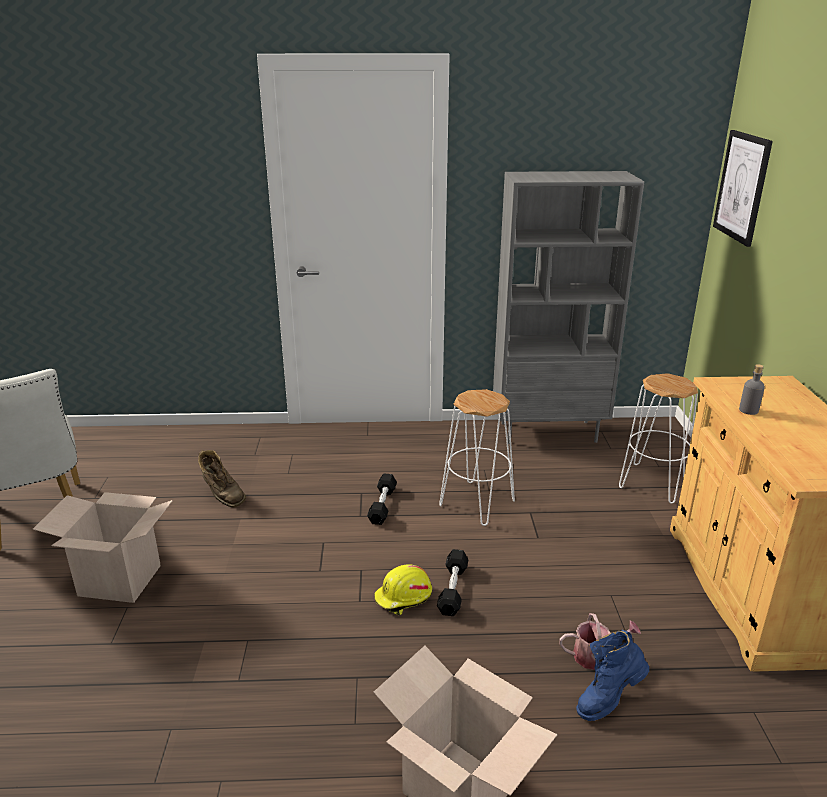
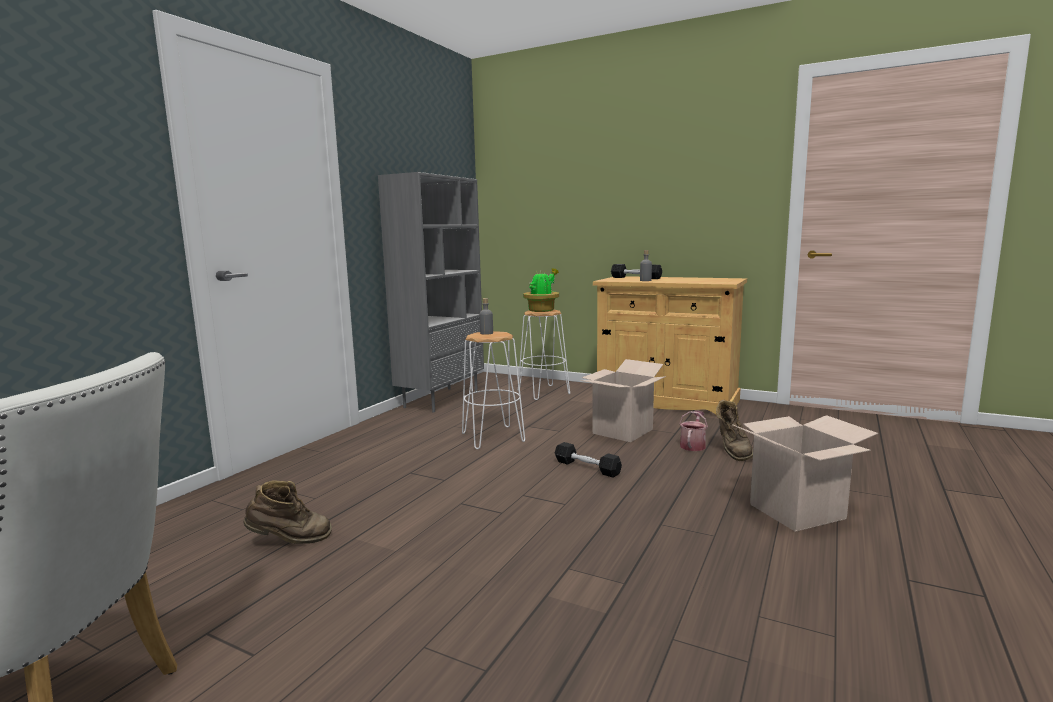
camera: 60 degrees left, 15 degrees down
(120, 580) = (357, 646): cardboard box -> cardboard box (622, 431)
(382, 505) = (443, 468): black dumbbell -> black dumbbell (636, 278)
(403, 598) = (579, 486): yellow hard hat -> none
(486, 396) = (486, 333): none -> grey bottle
(608, 699) = (732, 451): blue boot -> brown boot
(671, 382) = (542, 310): none -> potted plant
(742, 187) = (510, 188): picture -> none

